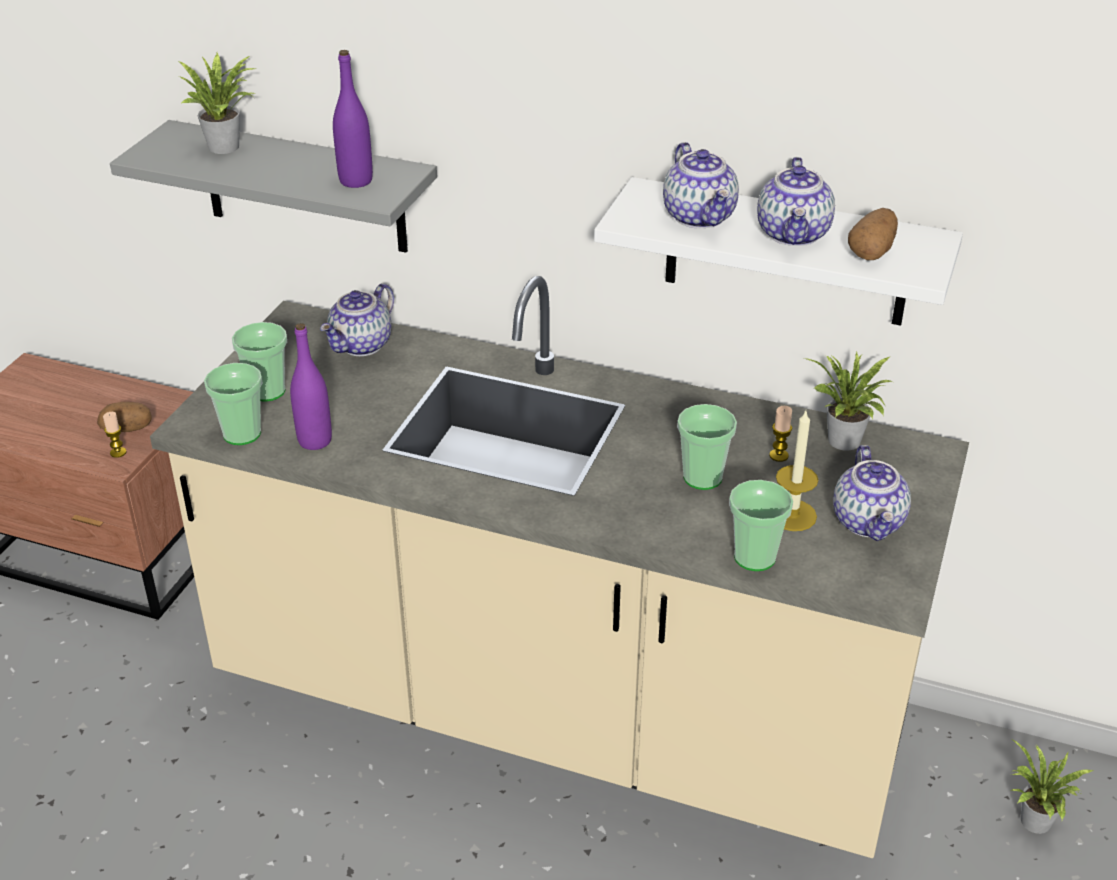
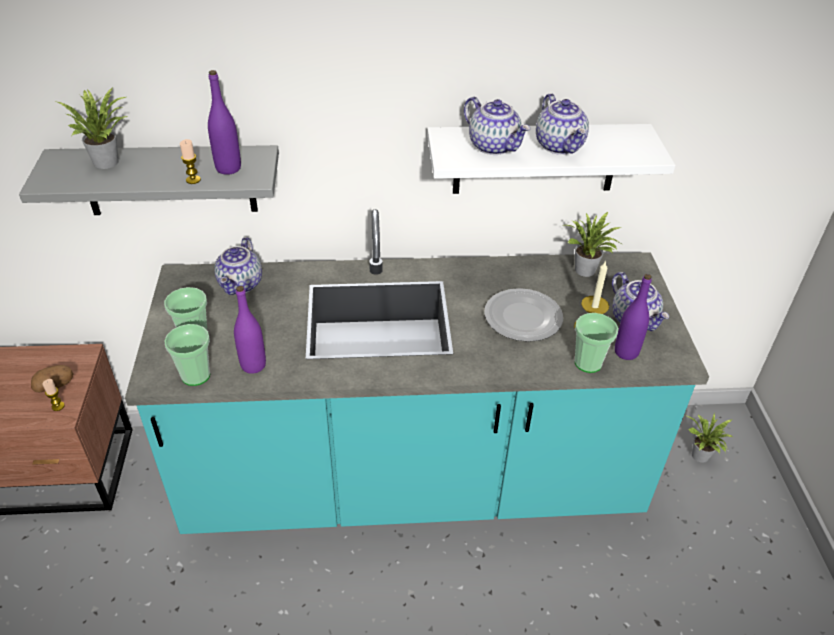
camera: 25 degrees left, 5 degrees up
(558, 710) = (412, 481): beige counter -> turquoise counter
(702, 477) = (522, 318): cup -> plate
(778, 456) = (555, 290): candle -> candle (193, 180)
(822, 559) = (626, 352): none -> purple bottle
(872, 252) = (614, 148): potato -> none

